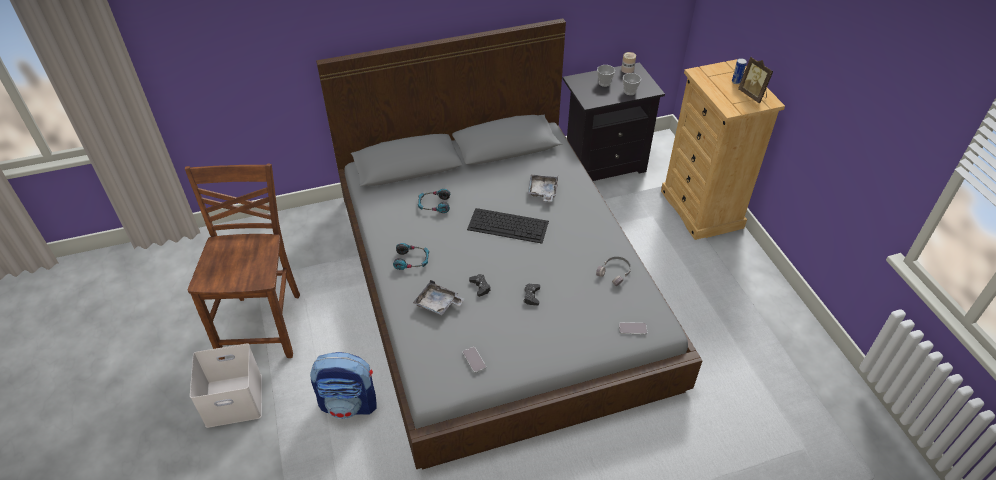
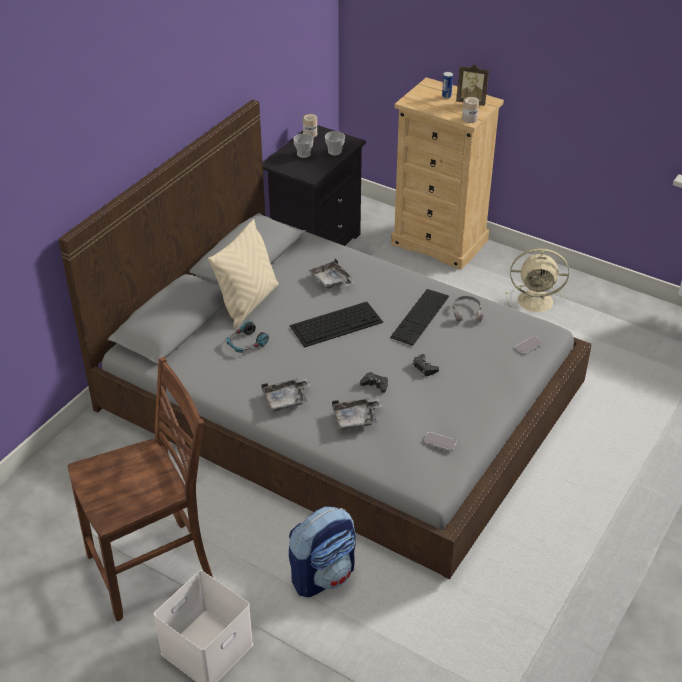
camera: 40 degrees left, 5 degrees down
(264, 325) = (153, 568): brown chair -> brown chair turned 105 degrees clockwise
(412, 260) = (286, 400): headphones -> grey tray
(468, 177) = (248, 303): none -> beige pillow
(574, 255) = (420, 317): none -> keyboard
(731, 300) = (537, 302): none -> beige fan
(732, 108) = (469, 119): none -> can

